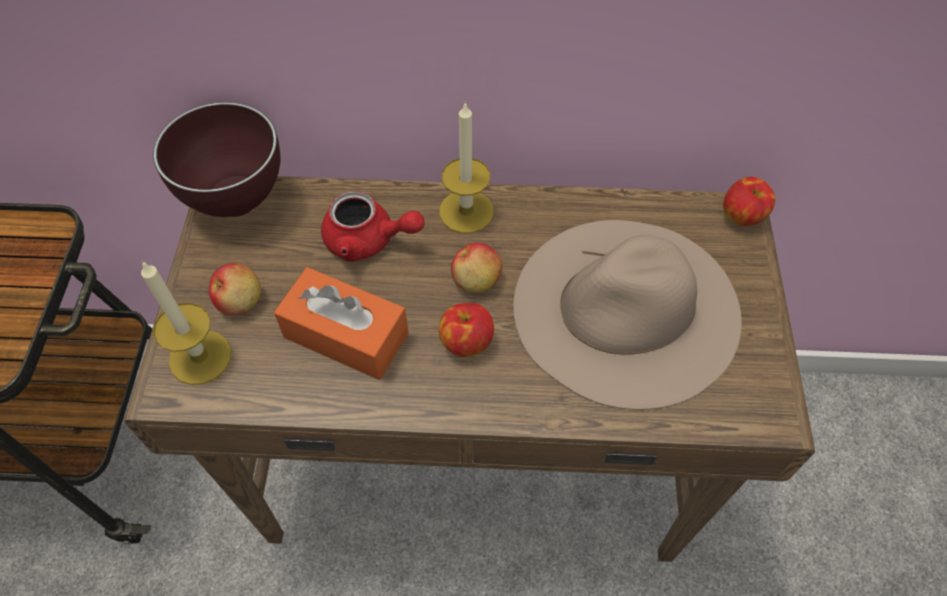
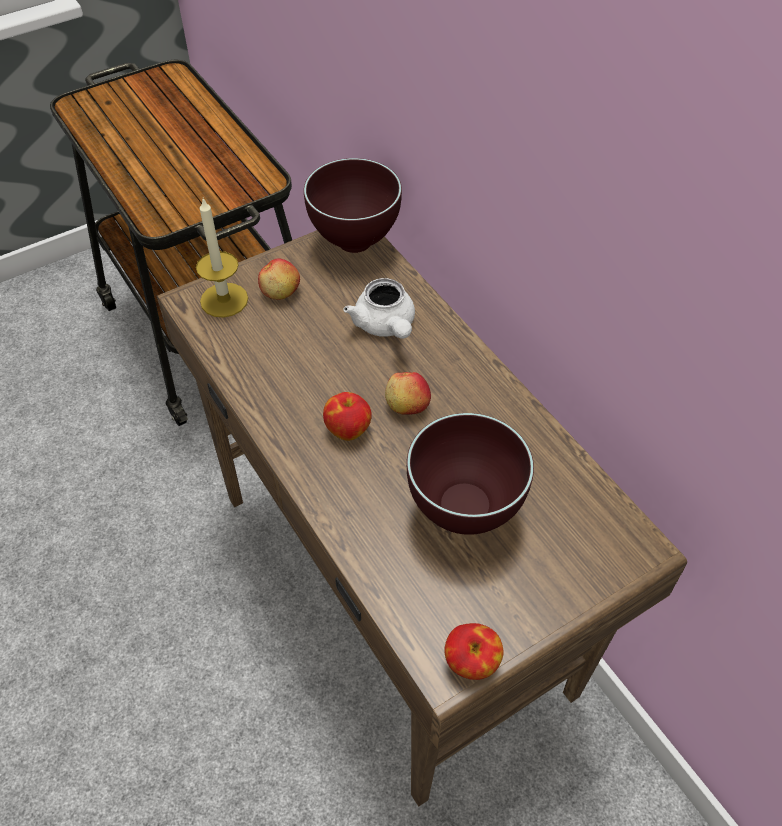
camera: 55 degrees right, 5 degrees down
(346, 335) = (298, 360): orange tissue box -> none
(368, 241) = (385, 326): red teapot -> white teapot
(466, 211) = (463, 365): candle -> none
(626, 309) = (463, 514): beige hat -> brown bowl
(742, 217) = (640, 552): apple -> apple (471, 662)

